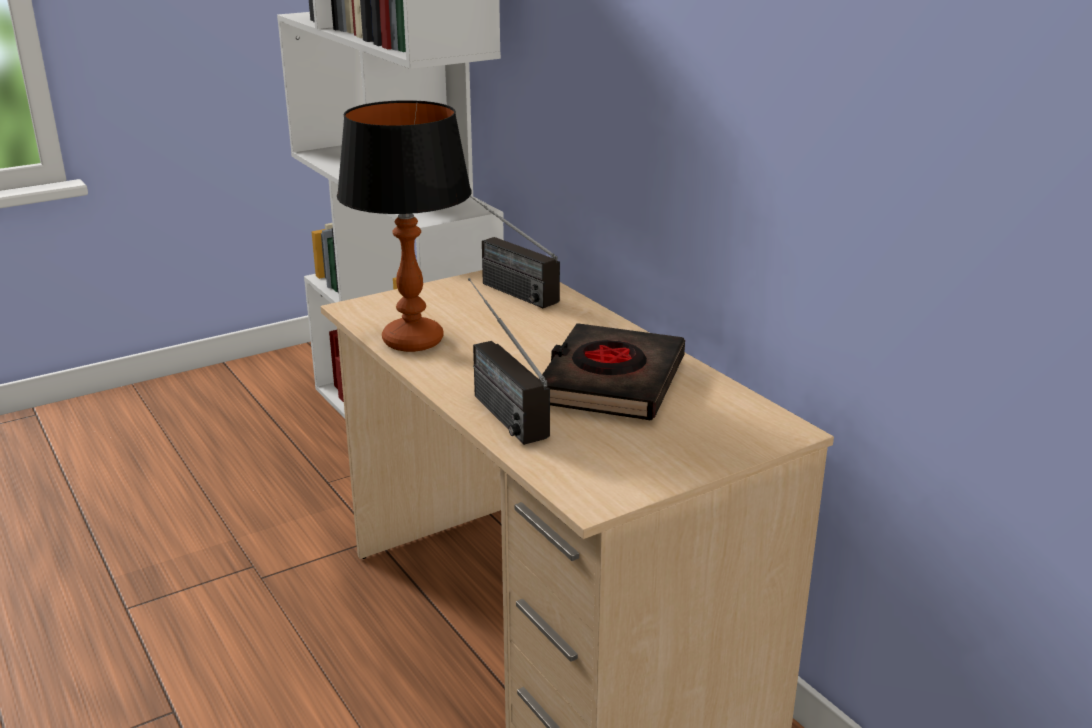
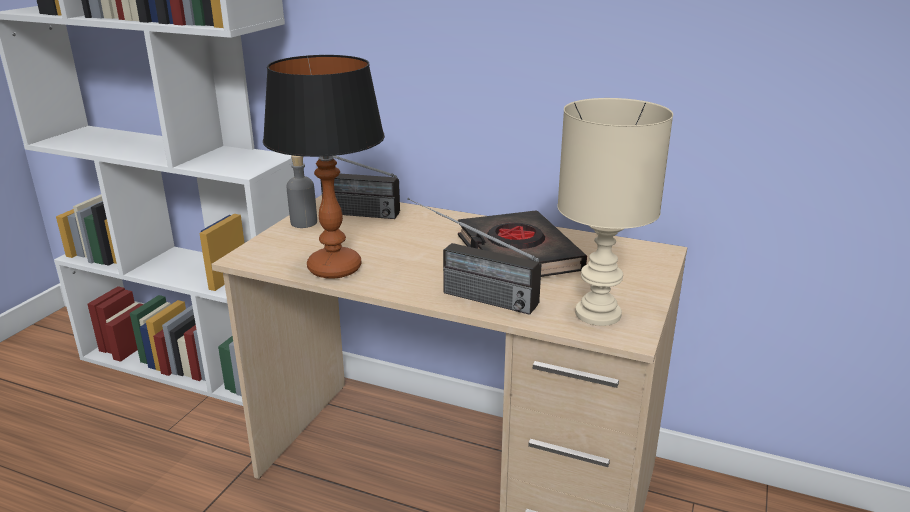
camera: 35 degrees left, 0 degrees up
(450, 288) = (303, 223): none -> grey bottle
(596, 469) = (599, 313): none -> beige table lamp

